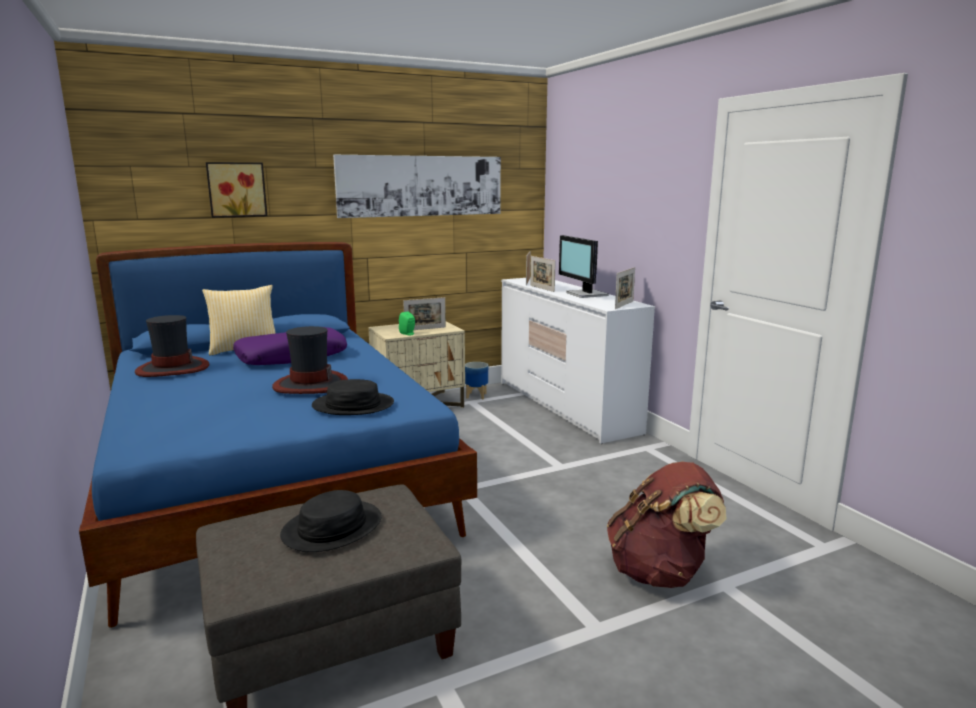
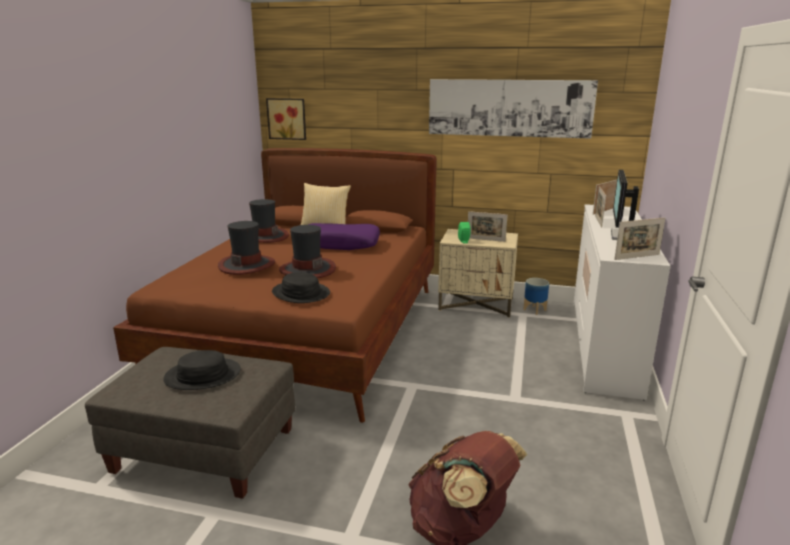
camera: 40 degrees right, 5 degrees up
(223, 397) = (247, 265): none -> hat
(236, 189) = (354, 107): picture -> picture (287, 118)
(274, 482) = (309, 333): blue bed -> brown bed

